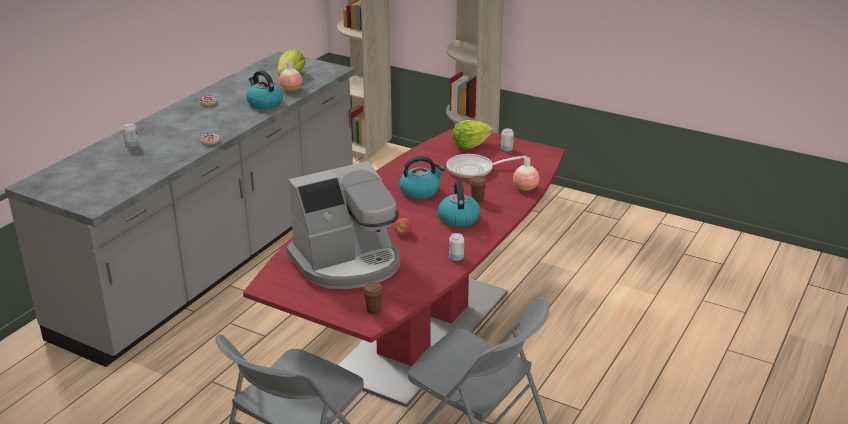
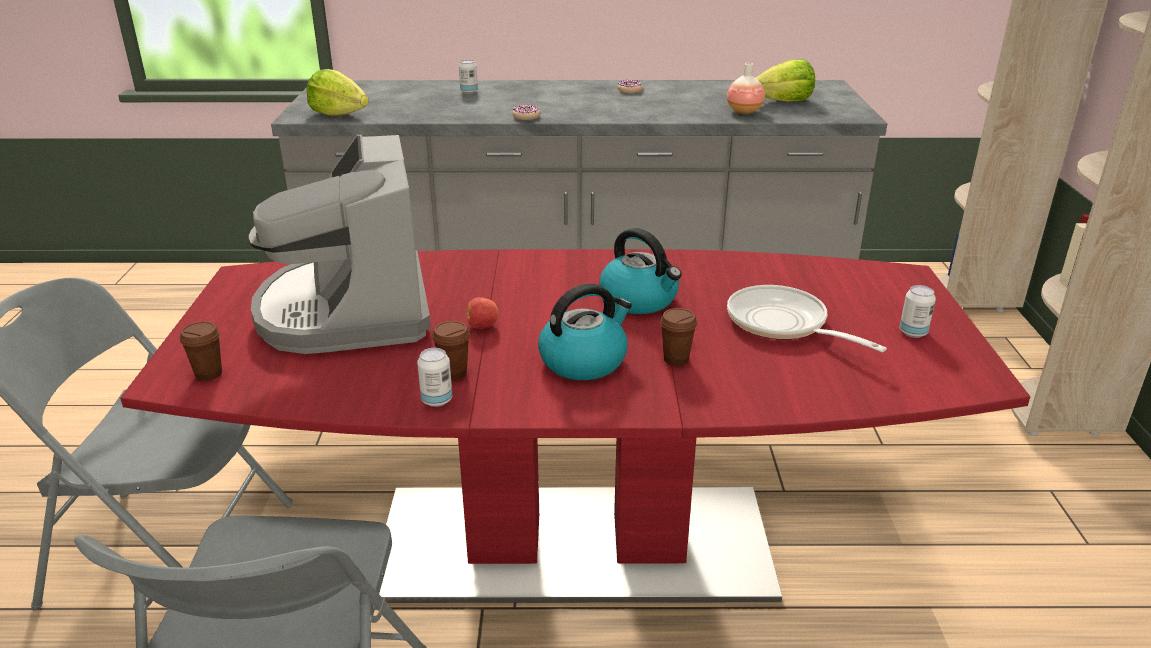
camera: 60 degrees right, 0 degrees up
(264, 103) = (676, 111): kettle -> none
(348, 263) = (348, 311): coffee machine -> coffee machine turned 45 degrees clockwise
(438, 249) = (454, 373): none -> brown cup
(470, 145) = (867, 295): lettuce -> lettuce (339, 114)
(525, 188) = (790, 397): vase -> none

